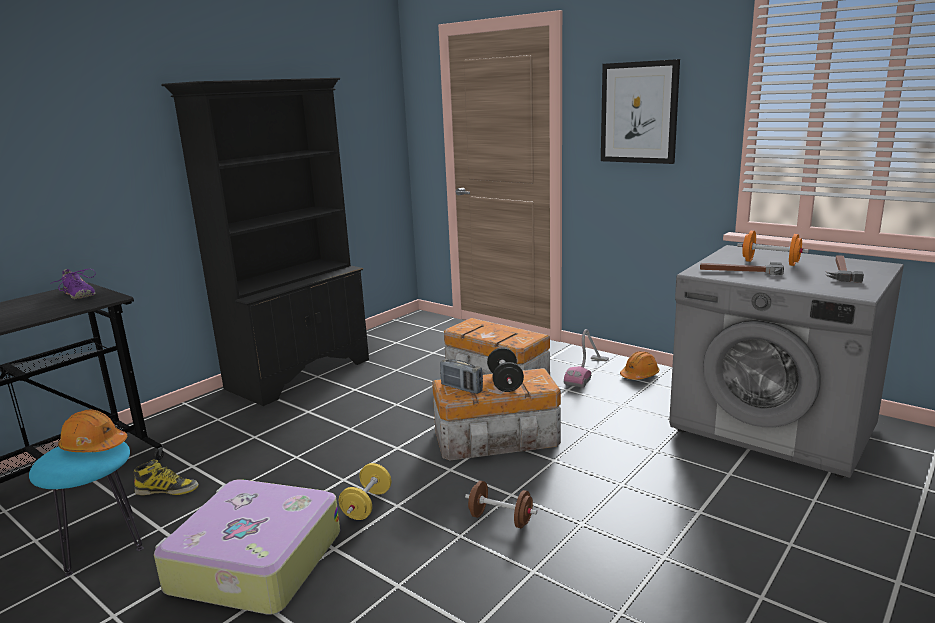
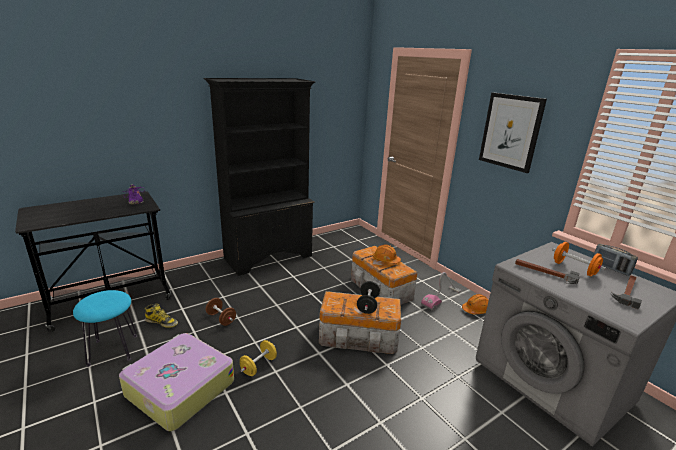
camera: 15 degrees right, 5 degrees up
(94, 446) = (111, 298): orange hard hat -> orange hard hat (386, 260)
(461, 388) = (338, 302): radio -> radio (610, 268)
(500, 519) = (331, 402): brown dumbbell -> brown dumbbell (221, 319)

